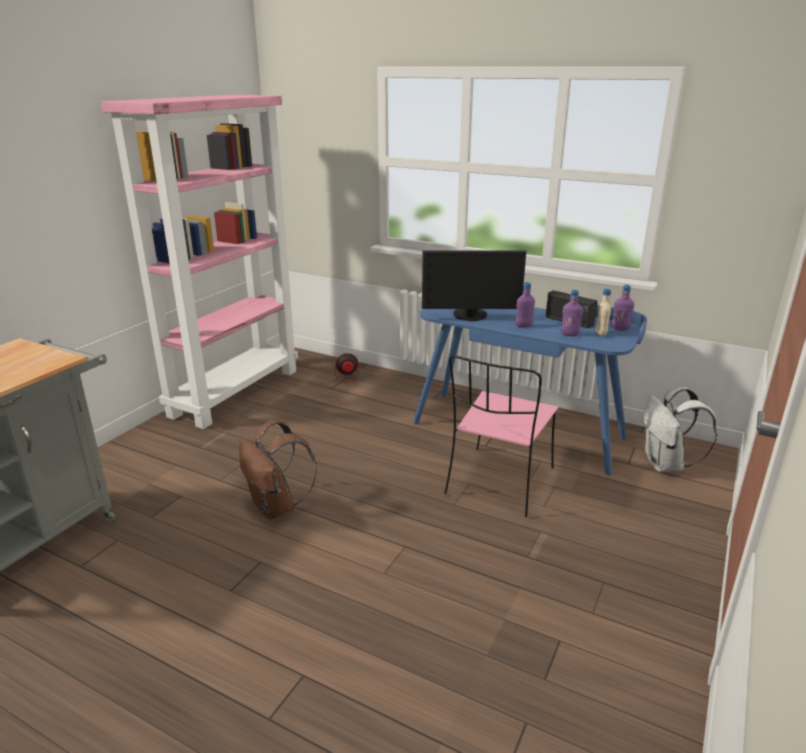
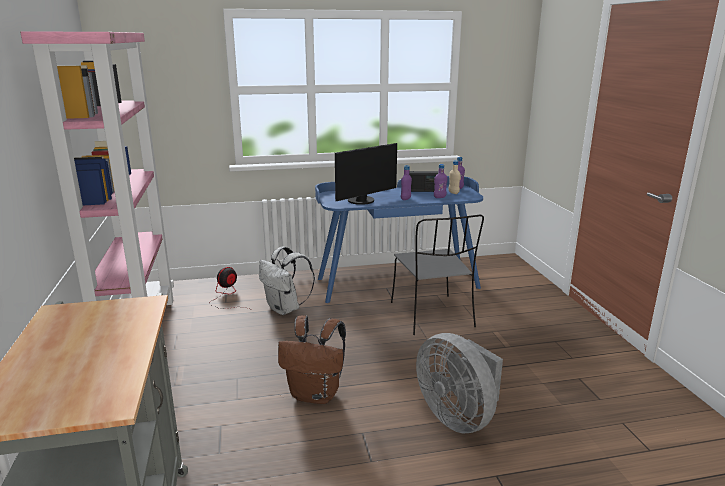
camera: 40 degrees left, 5 degrees down
(358, 598) = (458, 416): none -> grey fan
(499, 483) = (432, 316): pink chair -> grey chair
(666, 465) = (497, 273): white backpack -> white backpack (285, 309)

